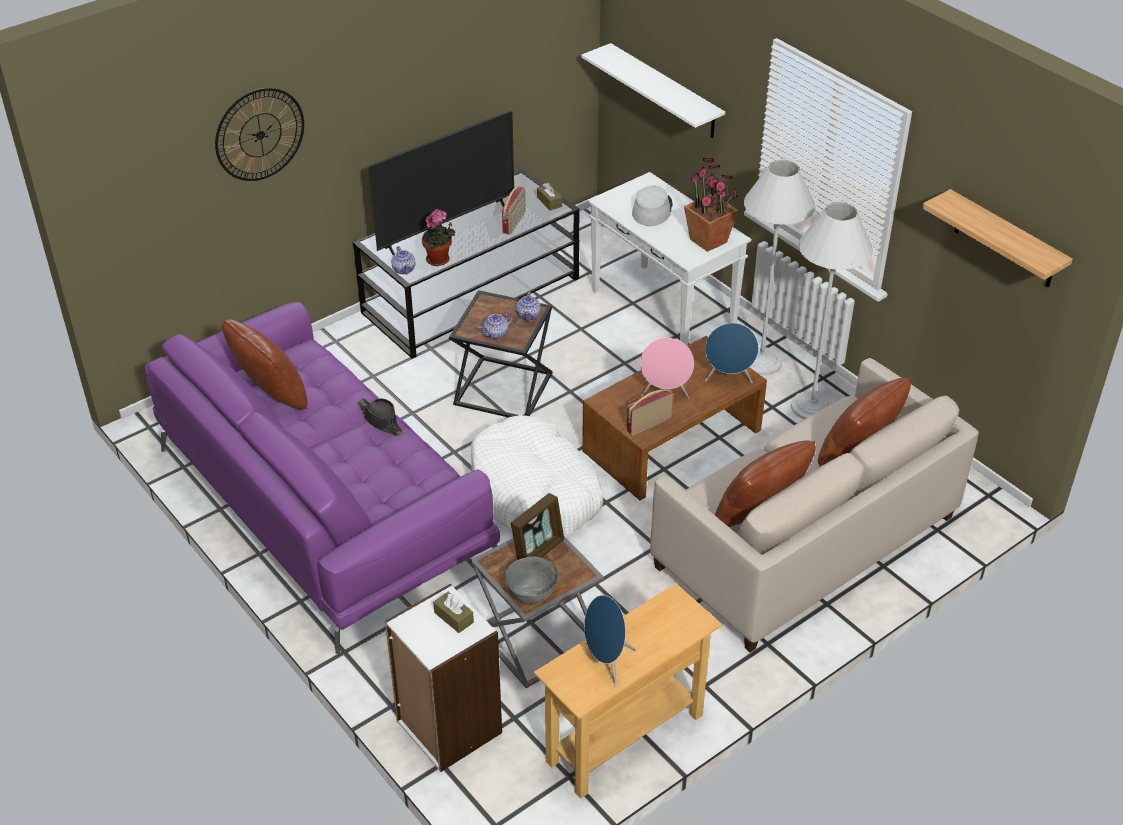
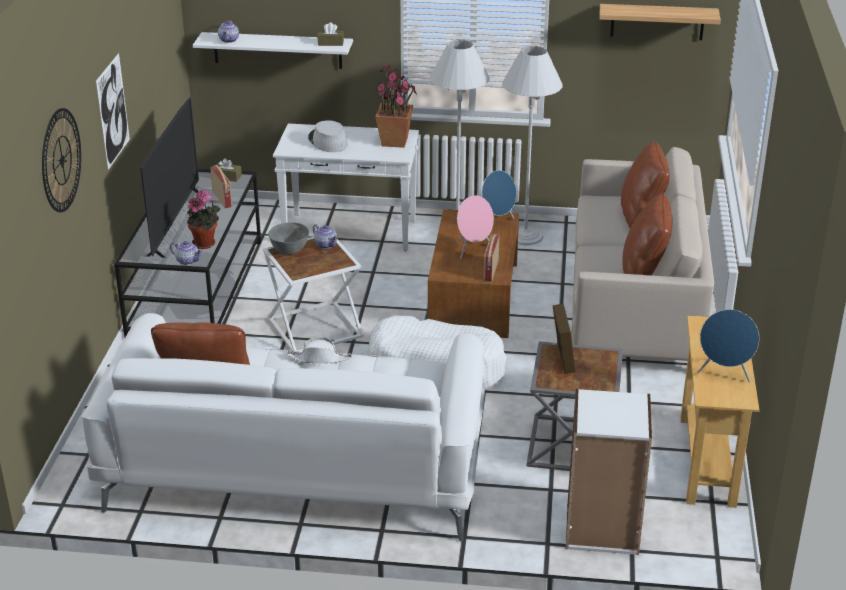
camera: 45 degrees left, 10 degrees down
(322, 502) = (295, 464): purple sofa -> white sofa
(381, 421) = (320, 358): black hat -> white hat
(390, 100) = (113, 111): none -> picture
(453, 617) = (611, 403): brown tissue box -> brown tissue box (330, 43)
(496, 334) = (322, 265): teapot -> teapot (229, 40)
(505, 388) = (315, 327): black side table -> white side table
(531, 595) = (600, 383): grey bowl -> grey bowl (289, 251)

